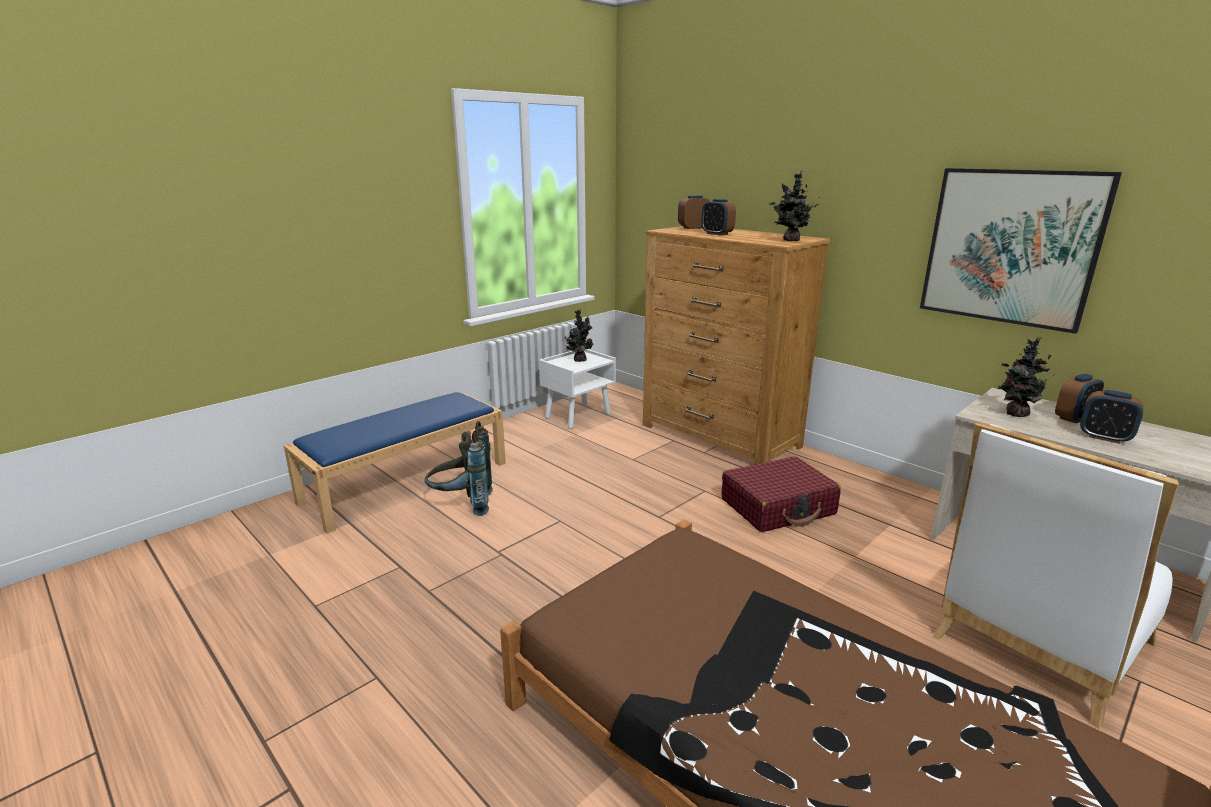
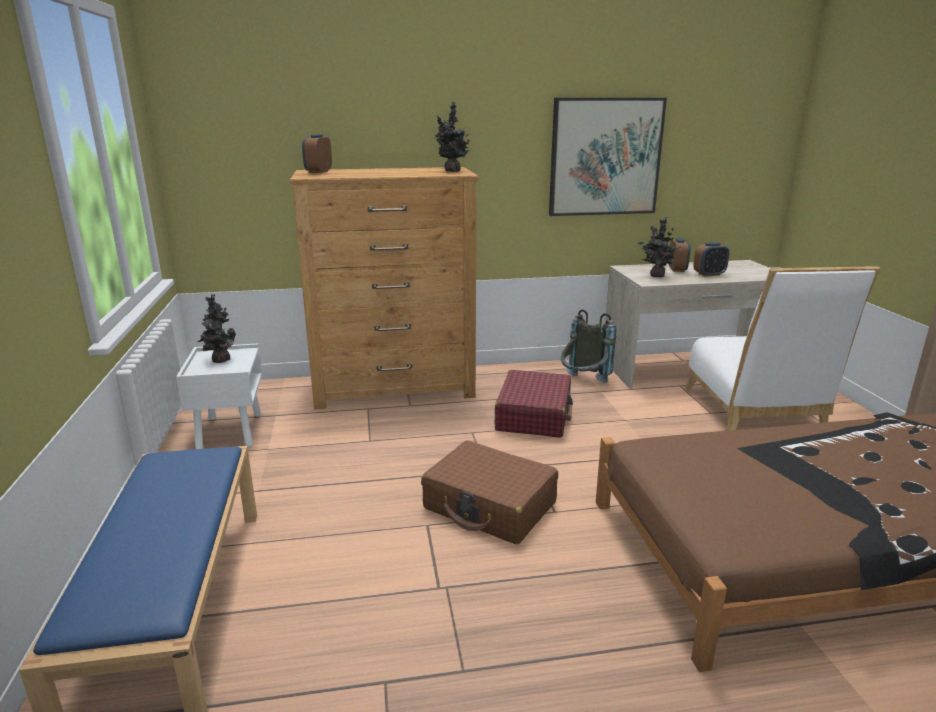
camera: 55 degrees left, 0 degrees up
(462, 505) = (307, 580): grey backpack -> grey backpack (583, 384)
(612, 536) = (490, 506): none -> brown suitcase
(717, 234) = (371, 173): alarm clock -> none

